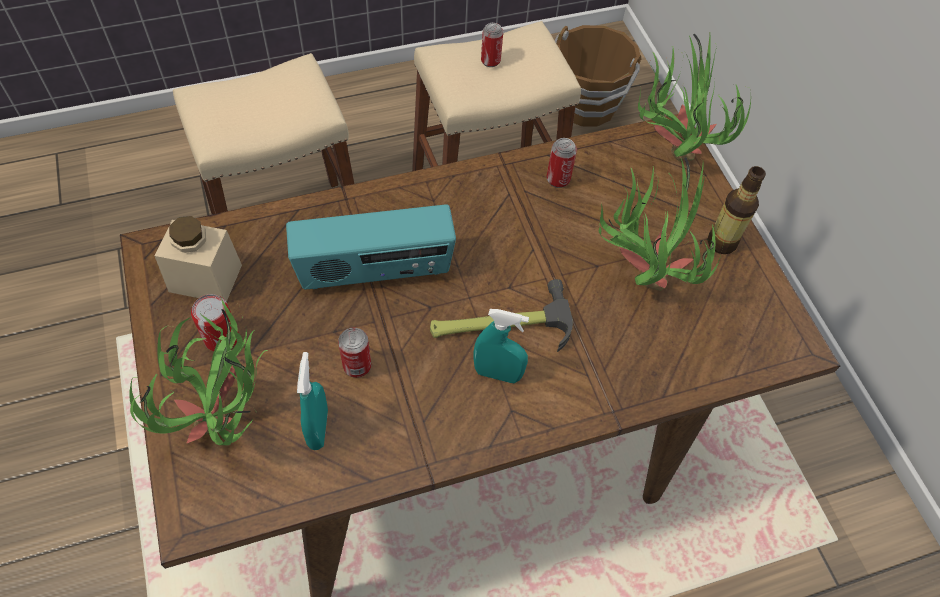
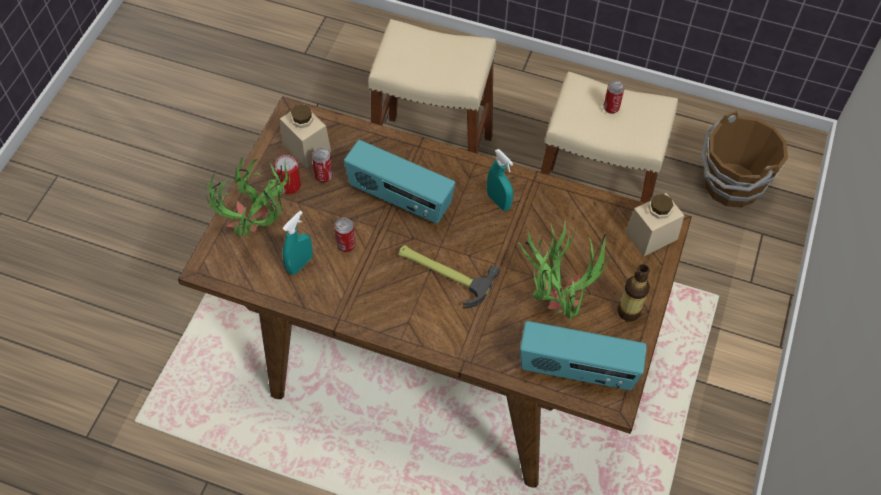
camera: 40 degrees right, 0 degrees up
(497, 374) = (418, 298): turquoise spray bottle -> turquoise spray bottle (498, 201)
(558, 179) = (559, 209): can -> can (324, 176)
(669, 152) = (651, 235): potted plant -> beige jar
(733, 339) = (576, 370): none -> radio

